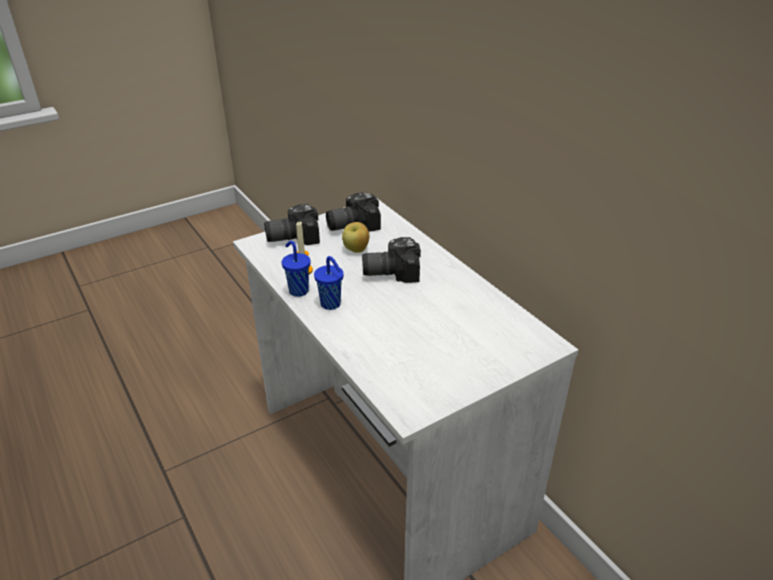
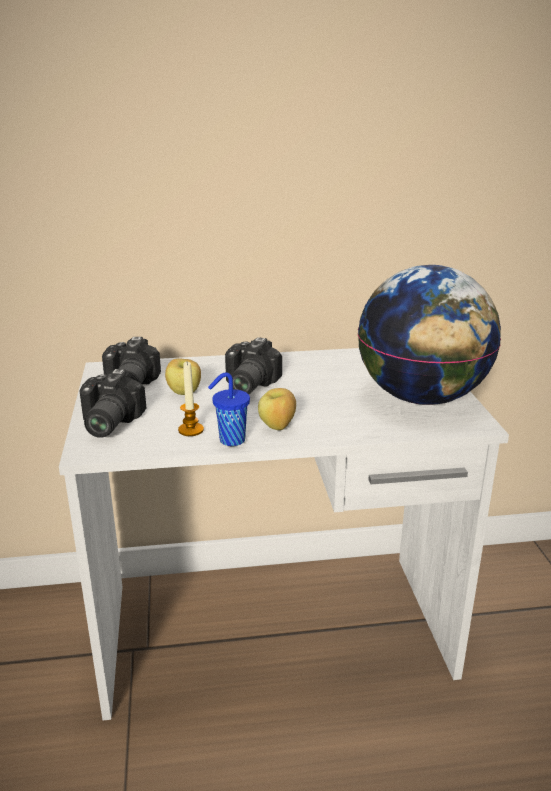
camera: 65 degrees left, 10 degrees down
(331, 305) = (277, 426): blue cup -> apple
(438, 368) = (421, 398): none -> globe

